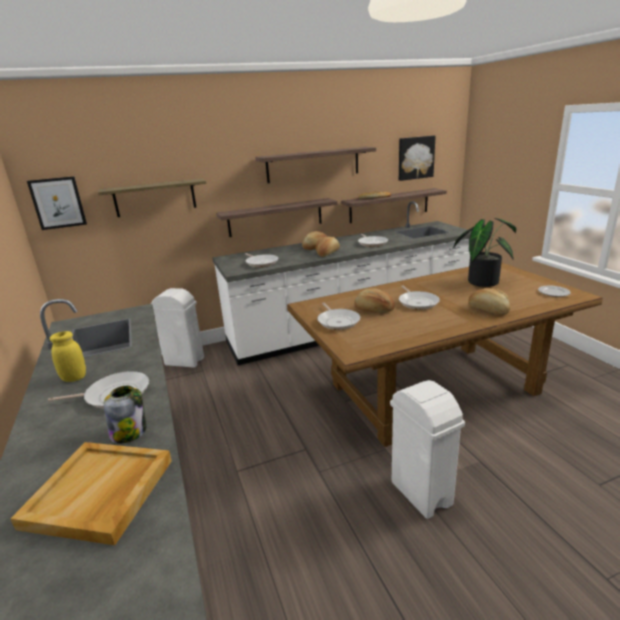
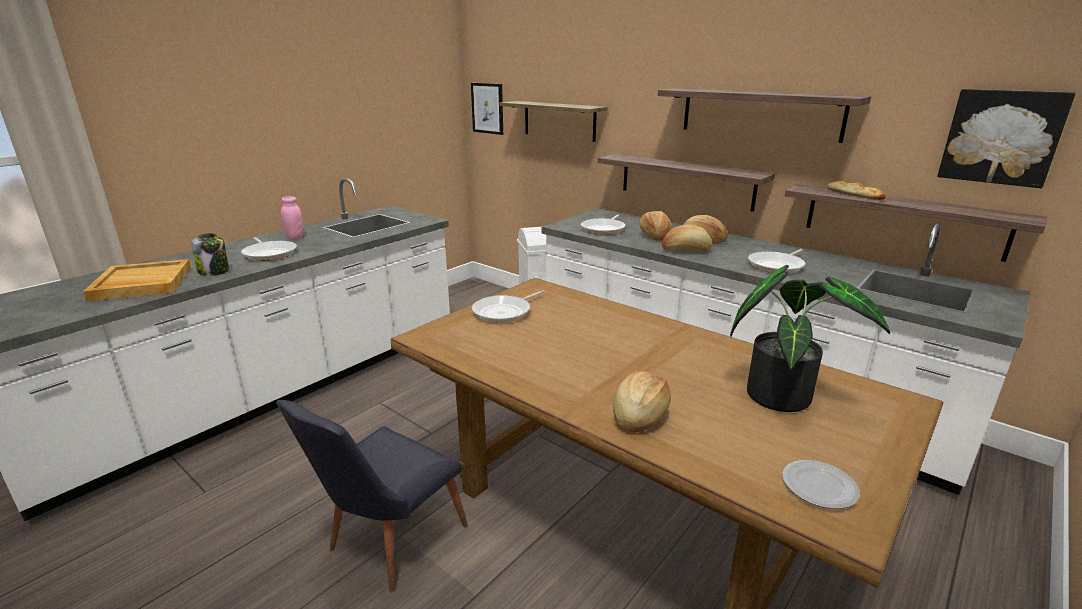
camera: 60 degrees right, 0 degrees up
(74, 378) = (295, 237): yellow jar -> pink jar
(374, 310) = (558, 326): bread -> bread (655, 235)
(417, 302) = (614, 350): frying pan -> none
(421, 494) = (387, 544): white trash can -> black chair

